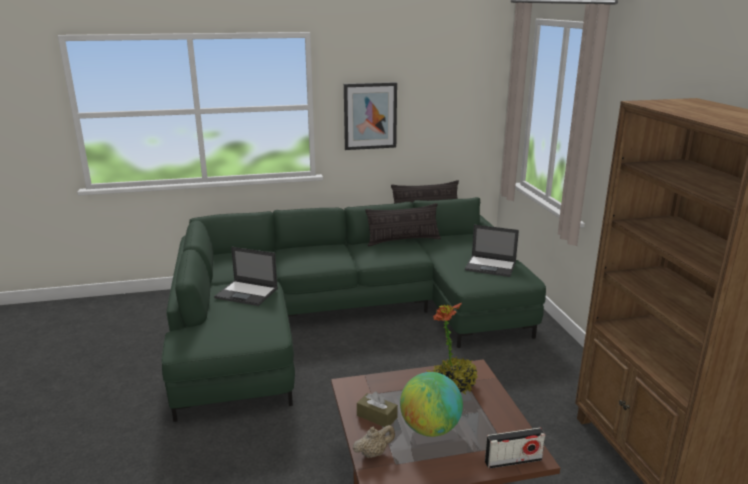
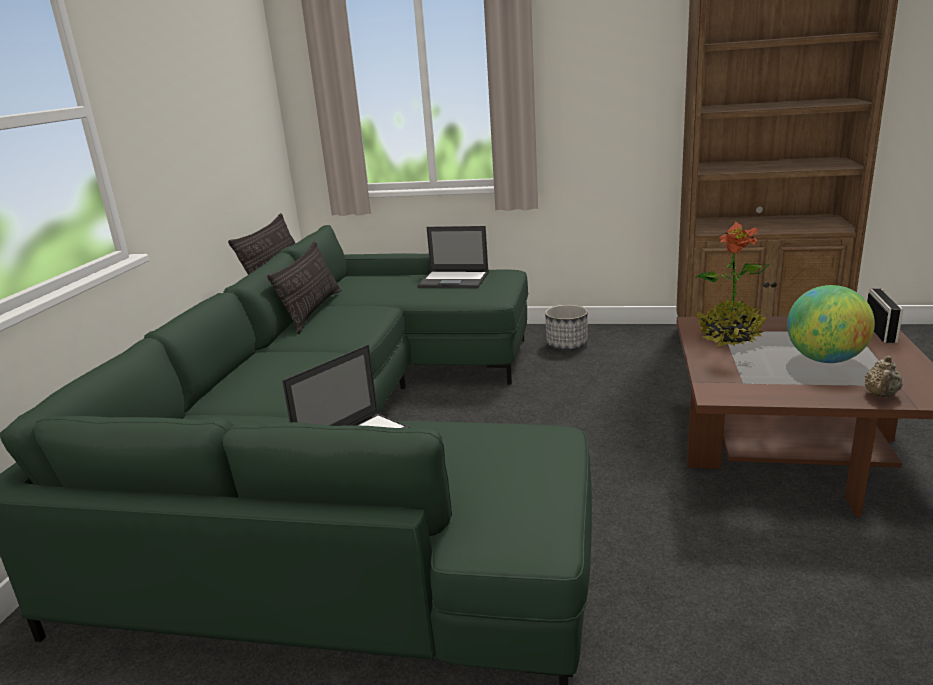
camera: 65 degrees left, 0 degrees up
(370, 116) = (166, 123): picture -> none
(373, 453) = (881, 395): beige teapot -> beige teapot turned 150 degrees counterclockwise
(377, 416) = (798, 385): brown tissue box -> none
(491, 266) = (454, 280): laptop -> laptop turned 60 degrees clockwise
(543, 358) = (566, 345): none -> planter

